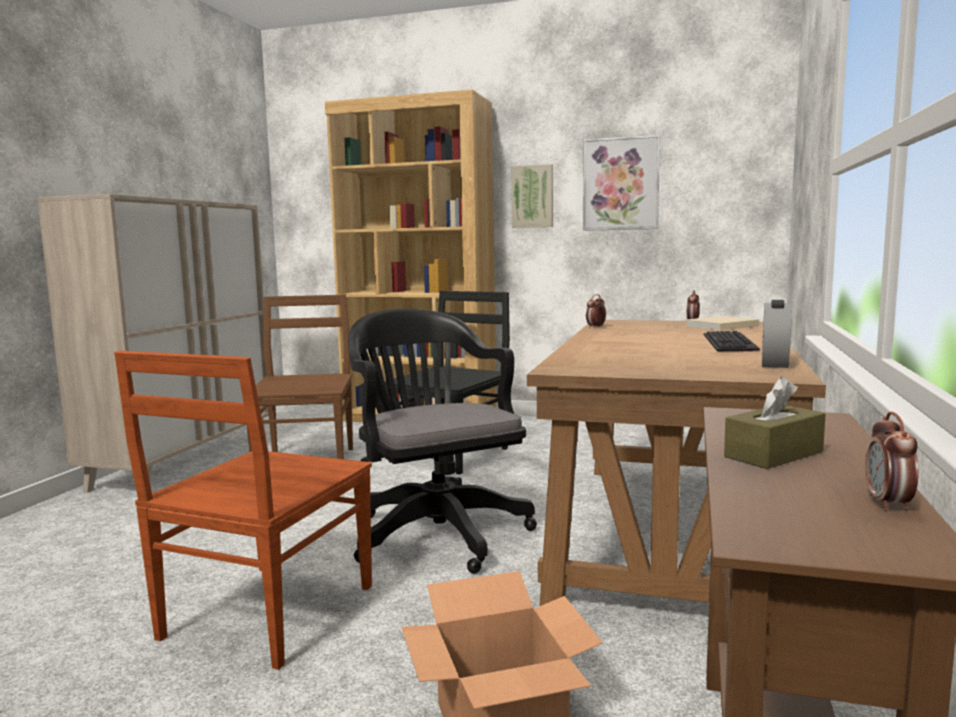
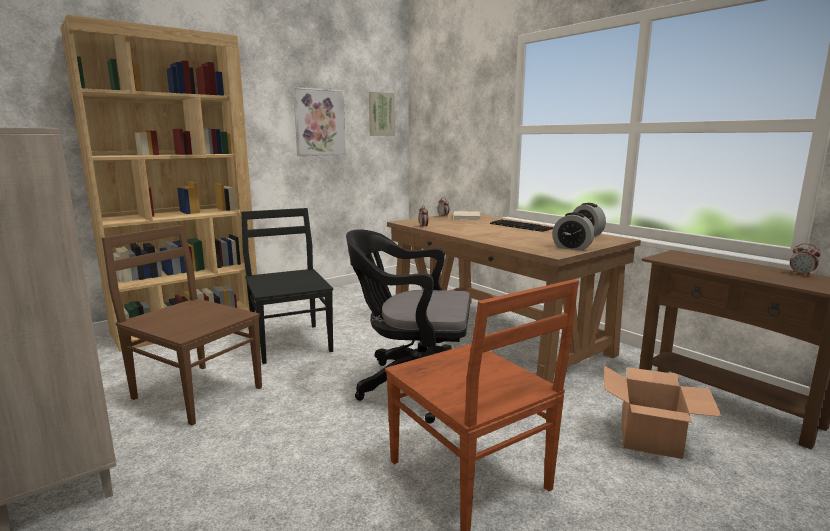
camera: 55 degrees left, 5 degrees up
(532, 196) = (257, 128): picture -> picture (380, 114)
(625, 370) = (572, 248): none -> alarm clock
(773, 454) = (733, 269): brown tissue box -> none

